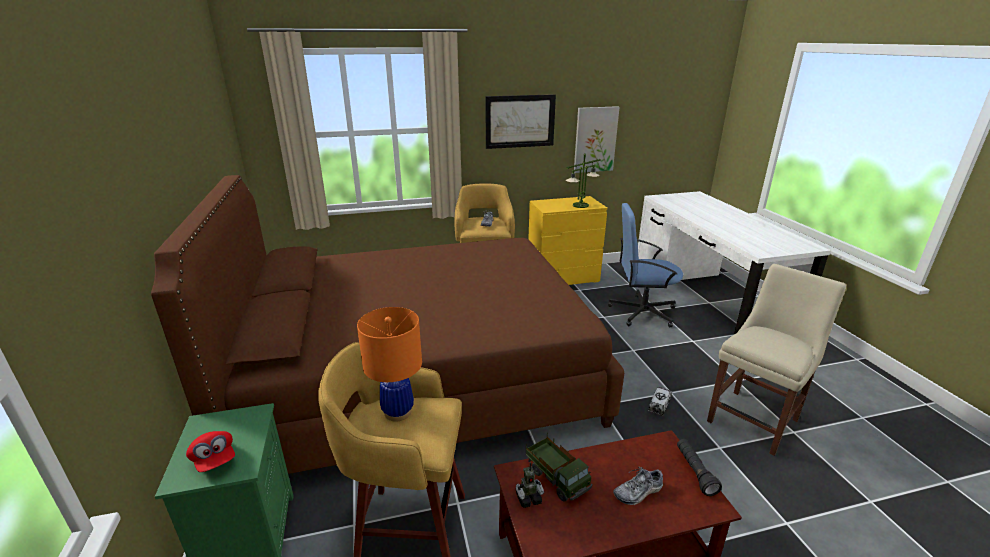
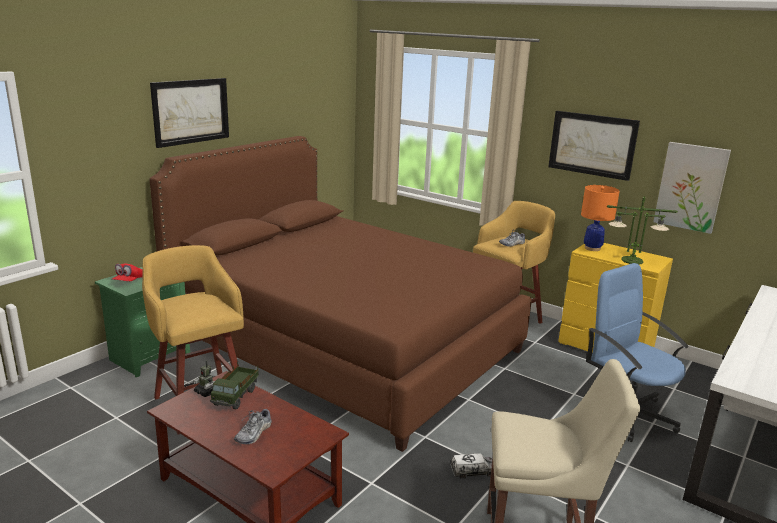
camera: 50 degrees right, 5 degrees down
(144, 169) = (191, 111): none -> picture
(398, 412) = (200, 301): orange table lamp -> orange table lamp (592, 248)
(638, 492) = (254, 433): shoe -> shoe turned 90 degrees counterclockwise
(695, 472) = (304, 455): black flashlight -> none

